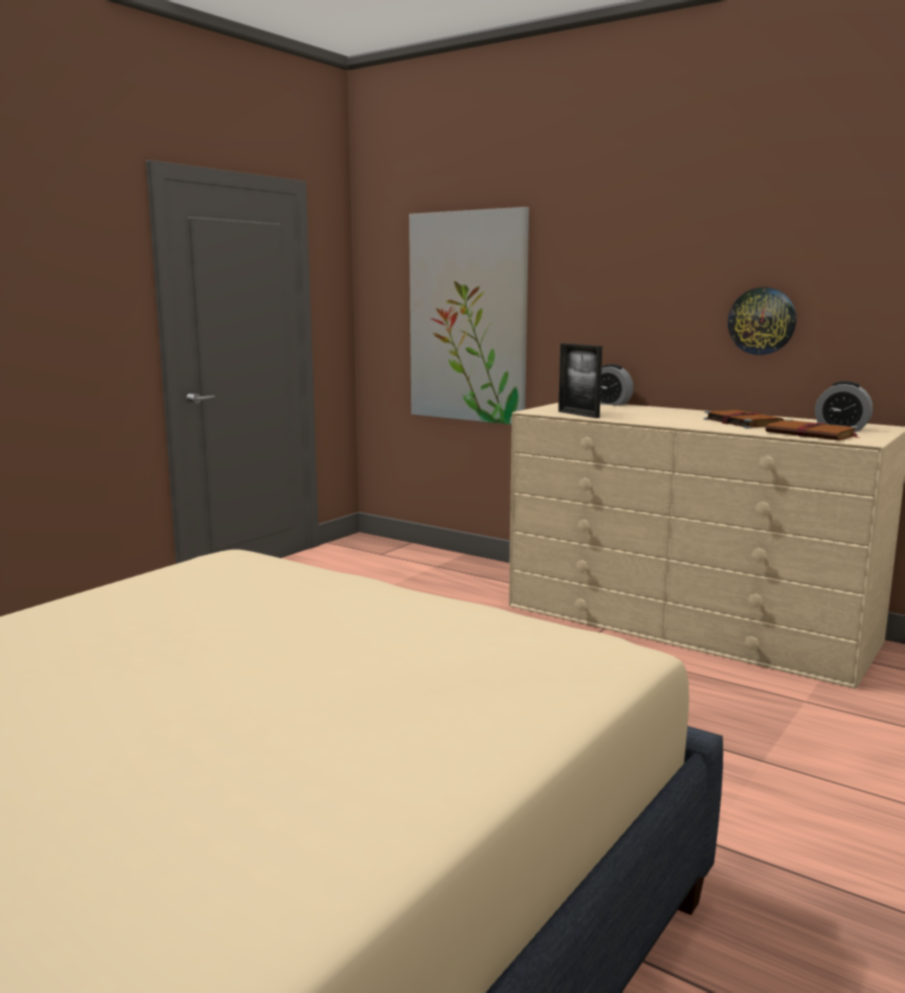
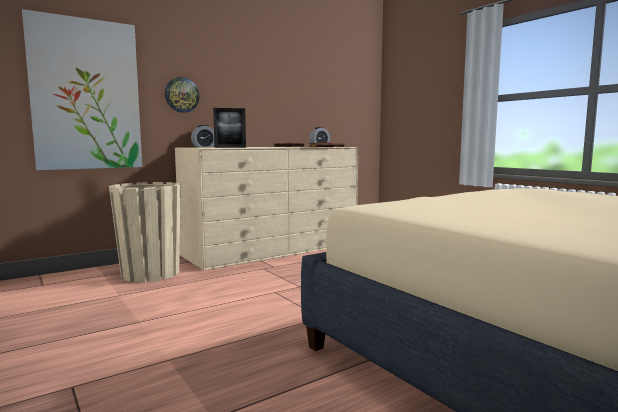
camera: 70 degrees left, 5 degrees down
(464, 584) = (150, 273): none -> beige planter
(762, 321) = (267, 103): wall clock -> wall clock (182, 95)

